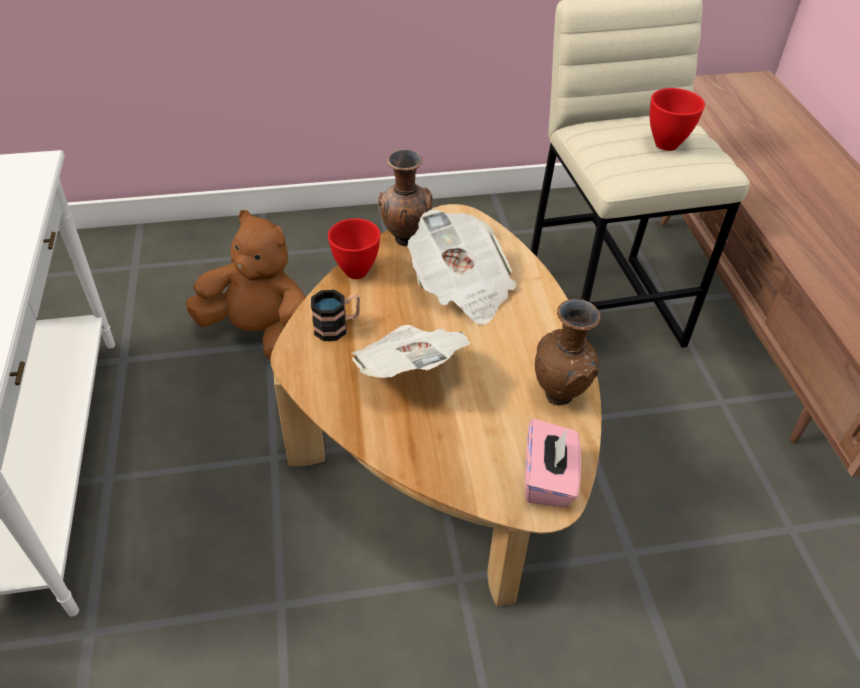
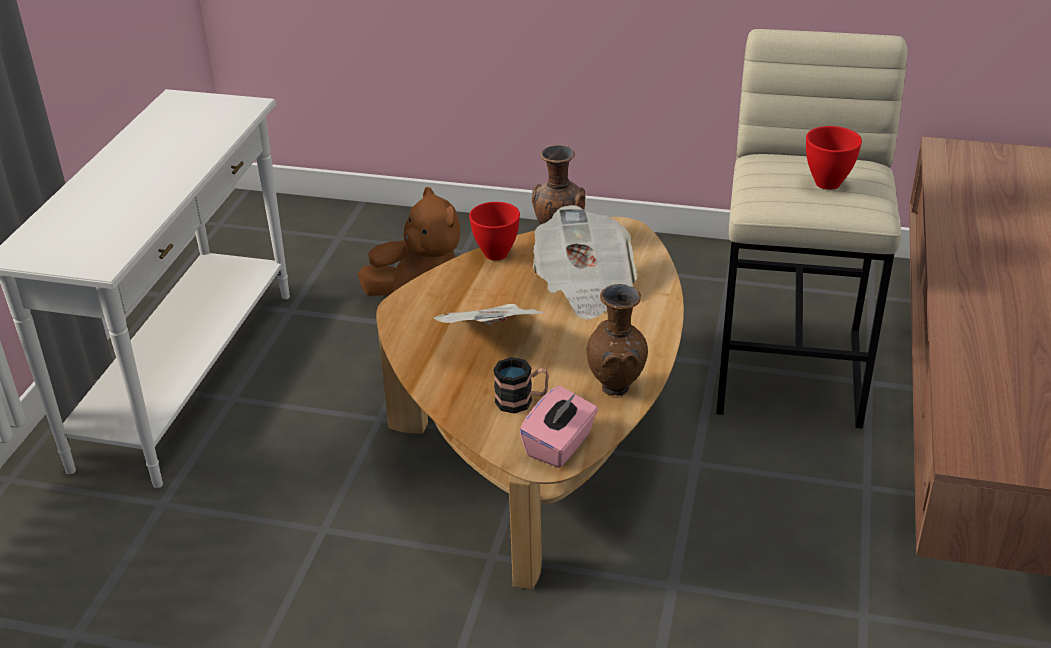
camera: 25 degrees right, 10 degrees down
(337, 327) = (451, 293): mug -> mug (521, 401)

